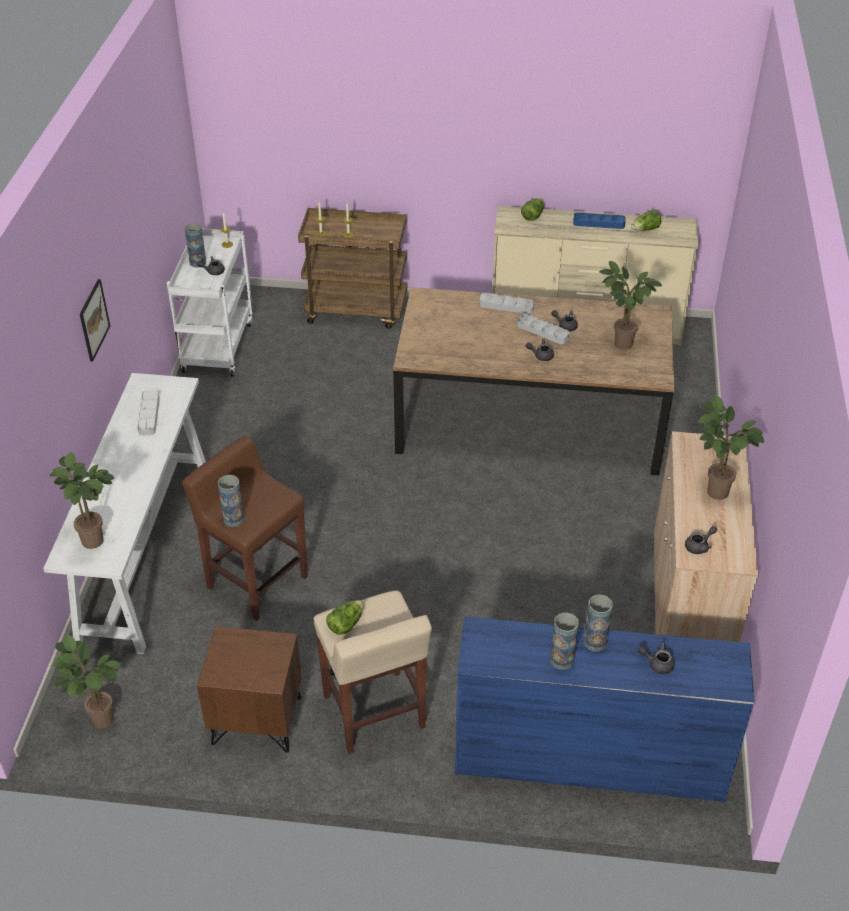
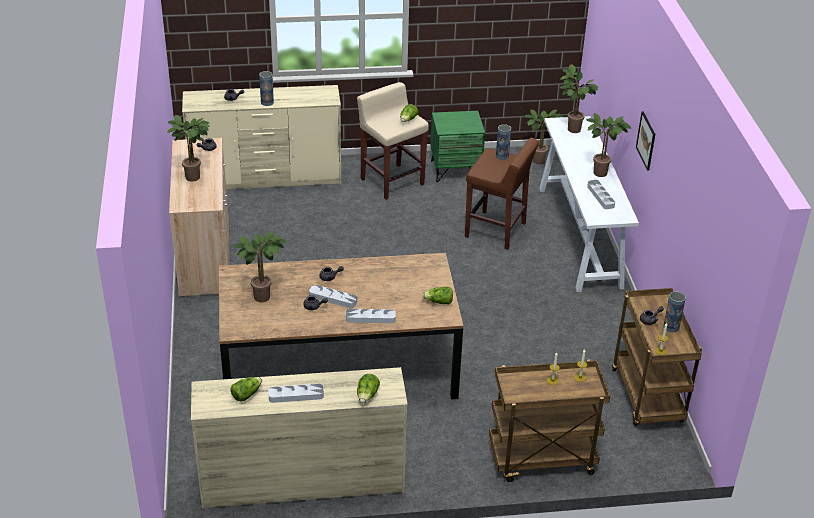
camera: 165 degrees right, 5 degrees down
(115, 452) = (602, 172): none -> potted plant
(217, 346) = (648, 397): white cart -> brown cart
(256, 721) = (455, 170): brown nightstand -> green nightstand
(426, 312) = (439, 302): none -> lettuce
(561, 660) = (284, 94): vase -> none
(588, 759) = (266, 178): blue dresser -> beige dresser
(599, 223) = (296, 395): blue tray -> grey tray

